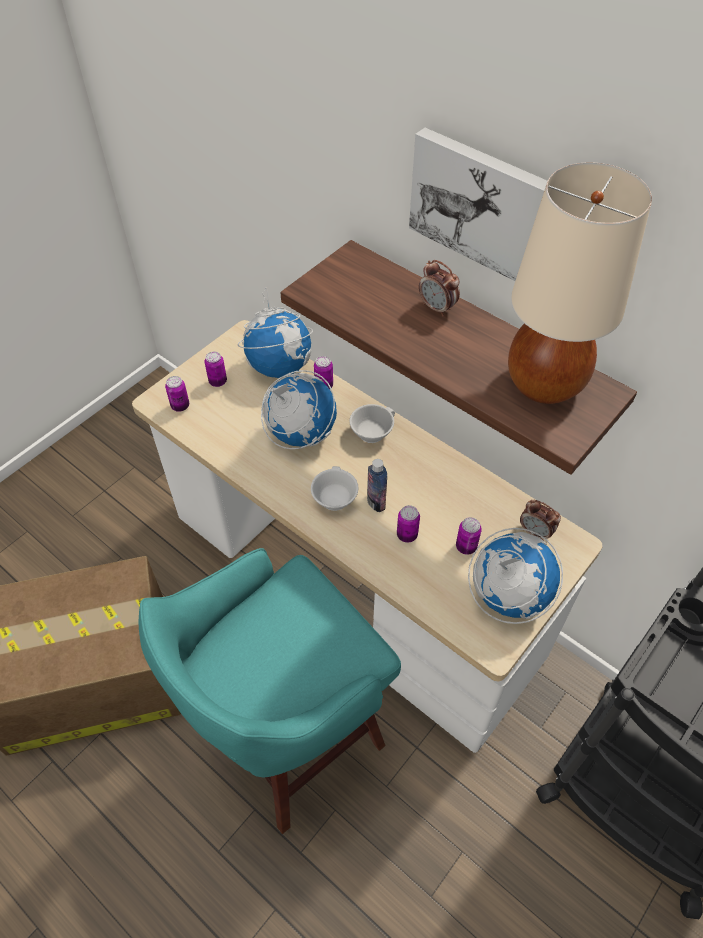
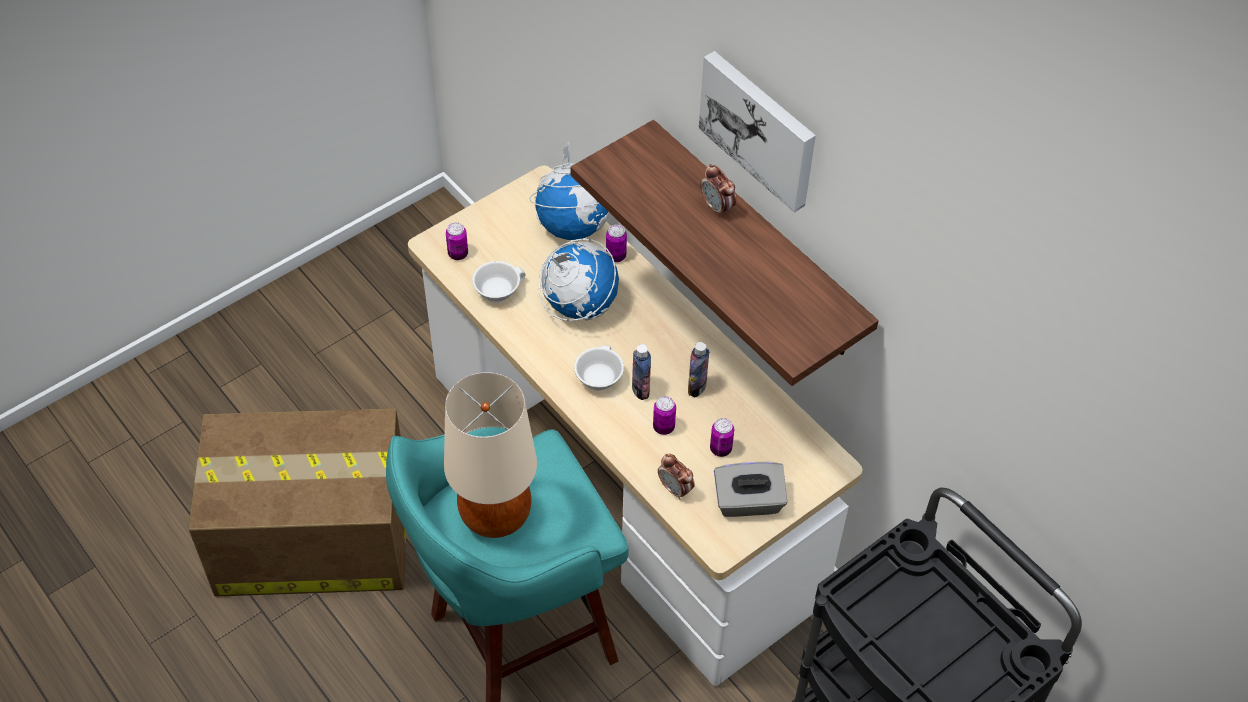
camera: 10 degrees right, 0 degrees up
(218, 381) = (502, 233): can -> none
(371, 431) = (654, 314): white cup -> white cup (497, 290)
(427, 491) = (697, 387): none -> bottle
(507, 595) = (748, 502): globe -> grey tissue box
(535, 532) = (796, 447): alarm clock -> alarm clock (675, 489)
(545, 383) = (794, 299): beige table lamp -> beige table lamp (496, 515)

